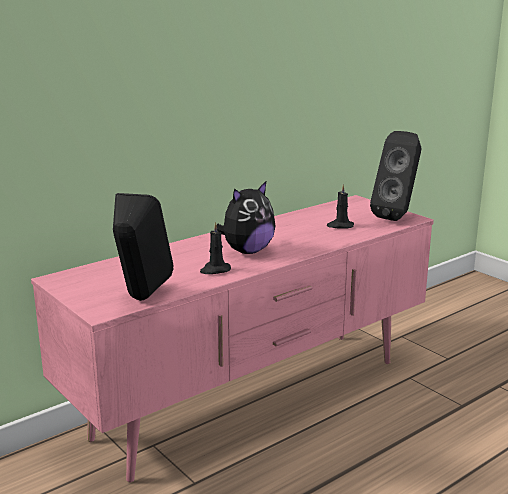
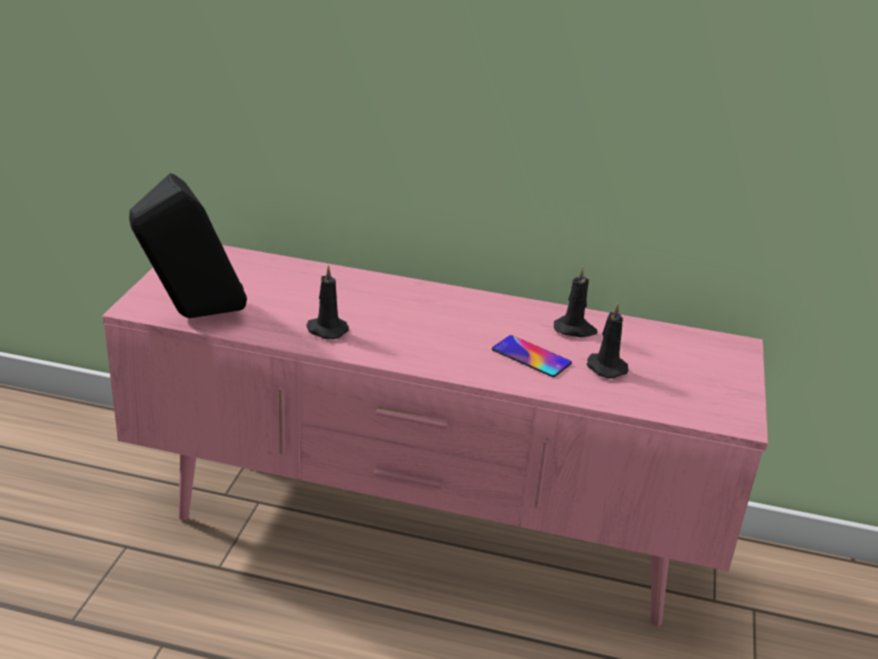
camera: 50 degrees right, 10 degrees up
(247, 251) = (414, 329): plush toy -> none
(299, 221) = (575, 329): none -> black candle
(310, 236) = (531, 357): none -> phone
(397, 216) = (723, 404): black speaker -> none

